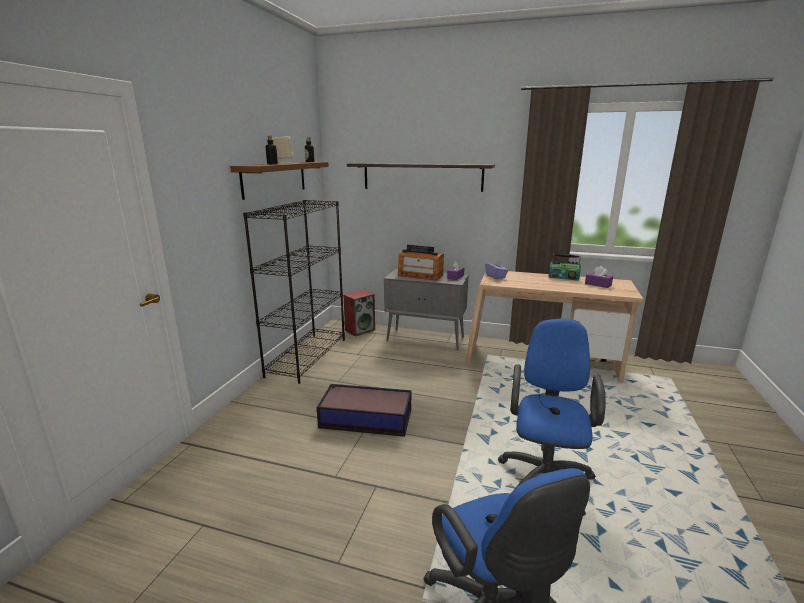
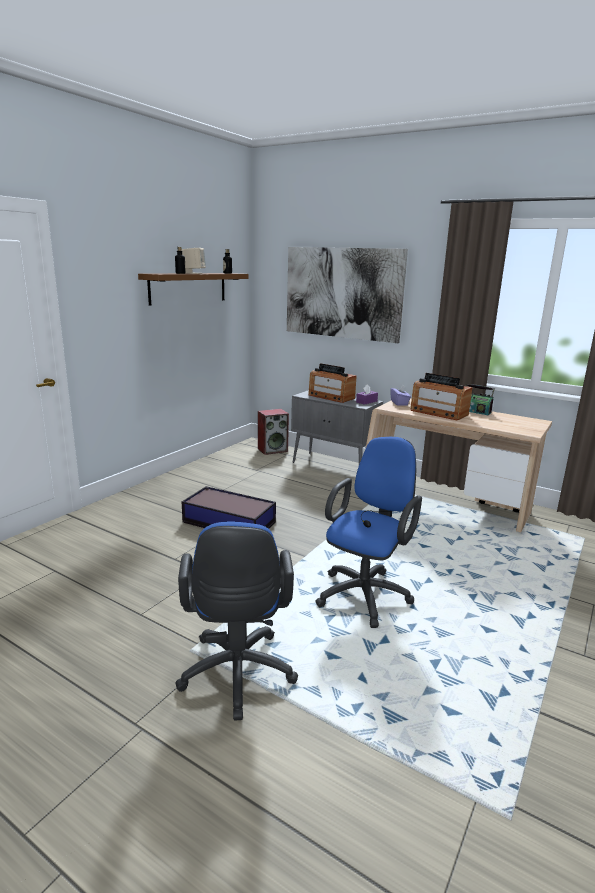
camera: 15 degrees right, 0 degrees up
(307, 356) = (208, 466): black bookcase -> none
(422, 177) = (343, 293): shelf -> picture
(538, 283) = (438, 413): none -> radio
(598, 284) = (505, 421): purple tissue box -> none

